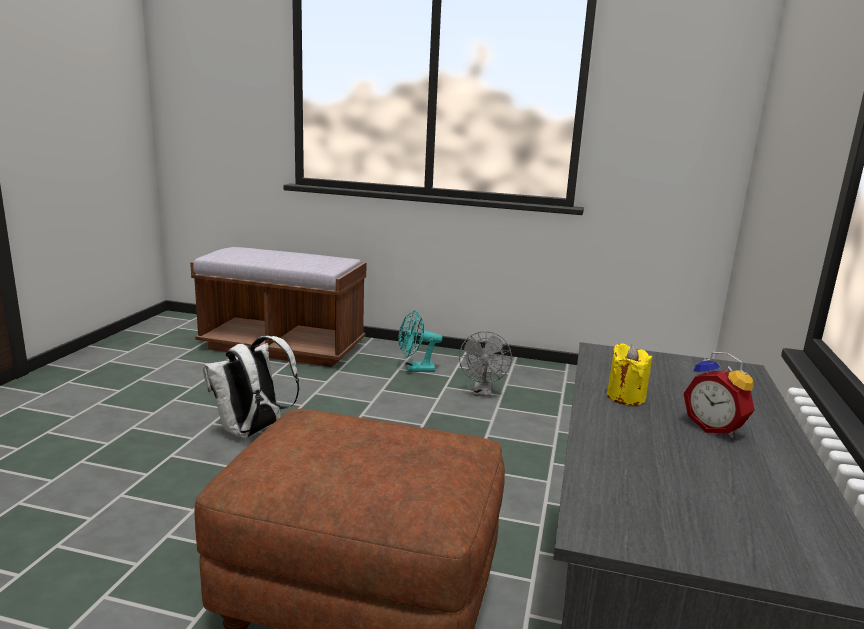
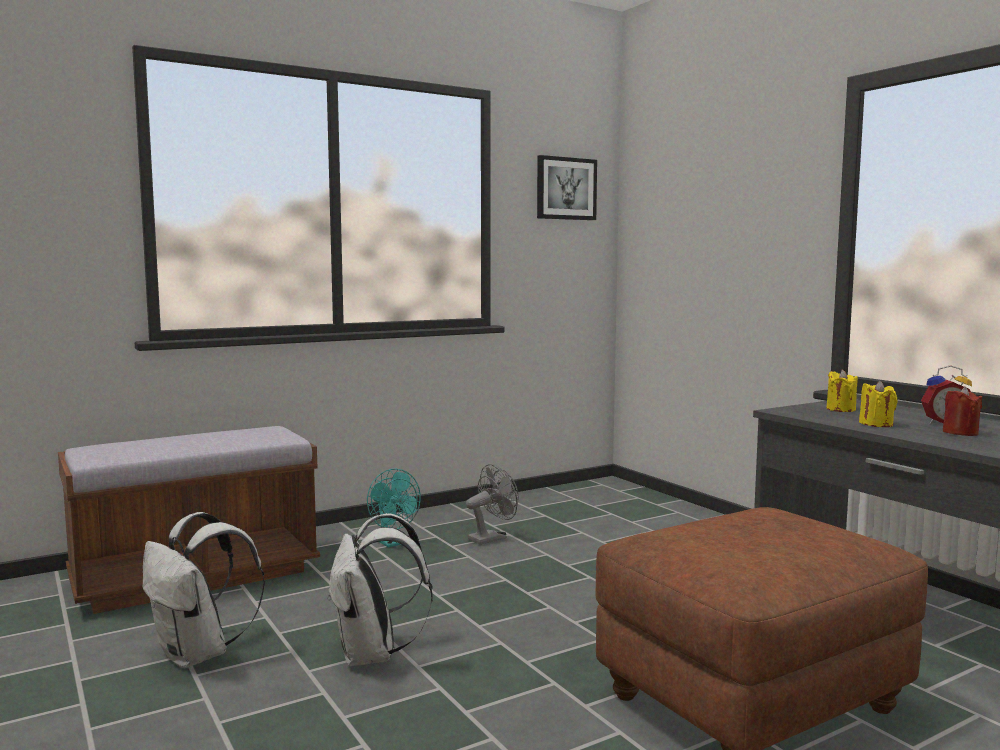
camera: 45 degrees left, 10 degrees down
(196, 390) = (198, 654): none -> white backpack
(415, 369) = (392, 543): turquoise fan -> turquoise fan turned 75 degrees counterclockwise
(483, 392) = (491, 538): grey fan -> grey fan turned 90 degrees counterclockwise
(674, 371) = (841, 409): none -> yellow candle
(674, 442) = (960, 432): none -> red candle
(687, 70) = (565, 188): none -> picture

